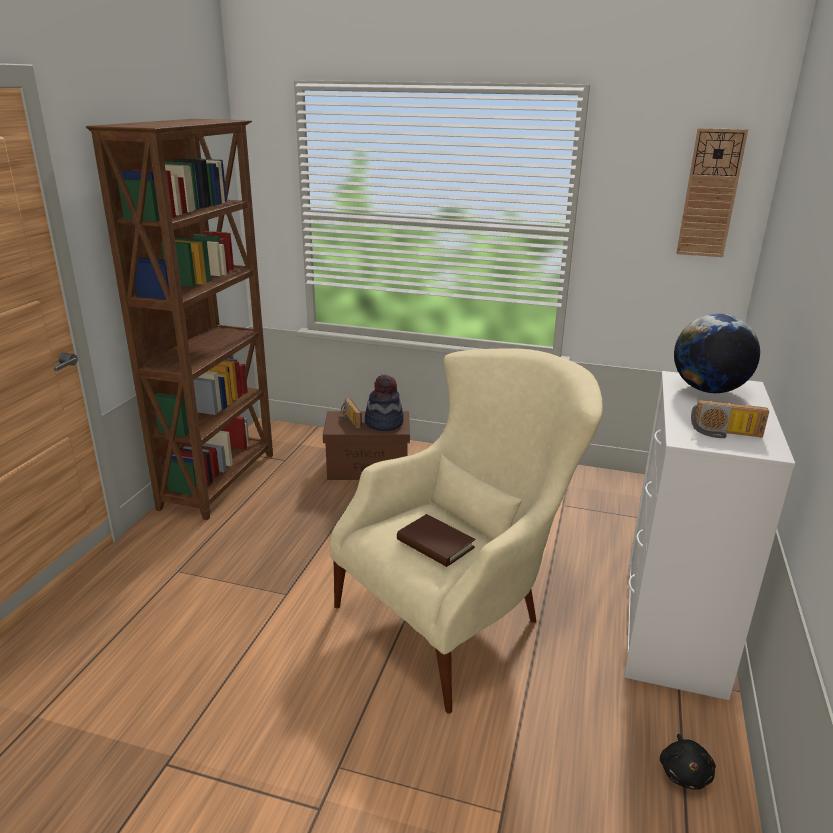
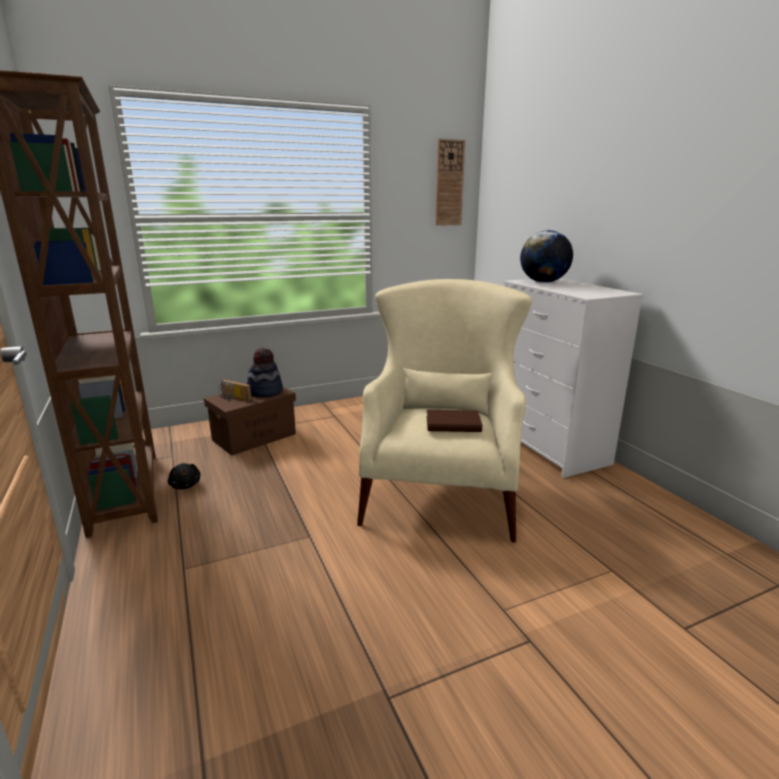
camera: 40 degrees left, 5 degrees down
(684, 772) = (644, 503): black plush toy -> black plush toy (185, 485)
(725, 434) = (595, 292): radio -> none

